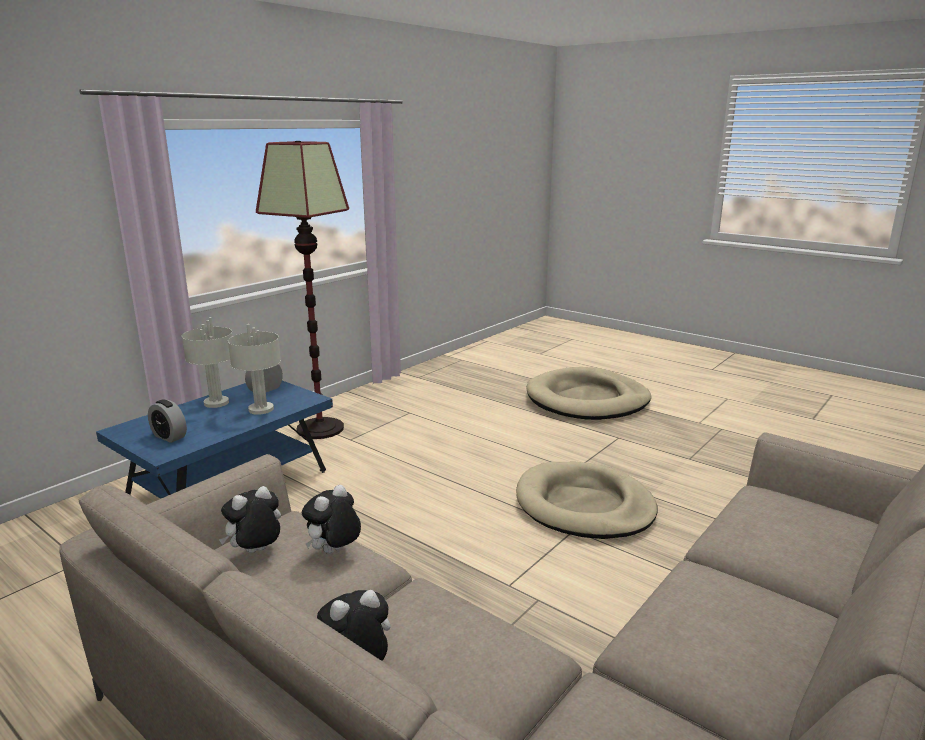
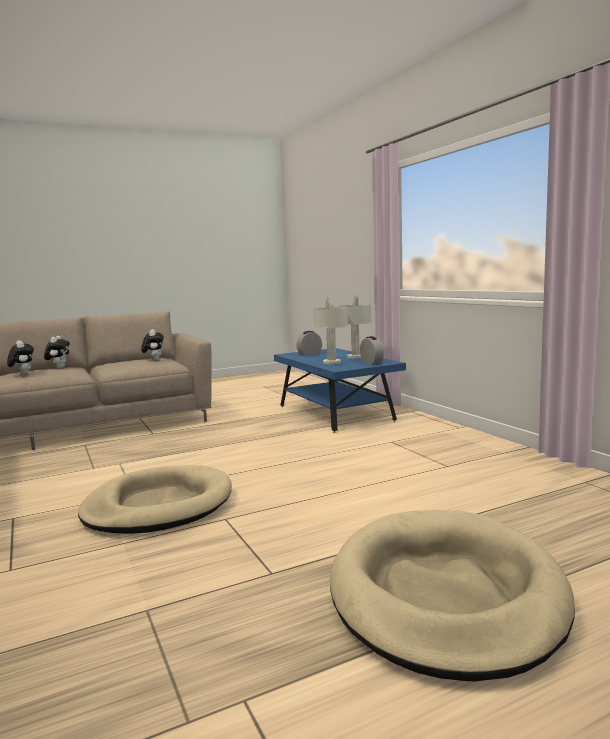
camera: 115 degrees right, 10 degrees down
(320, 428) = (423, 434): floor lamp -> none
(334, 552) = (130, 366): plush toy -> plush toy (23, 374)

